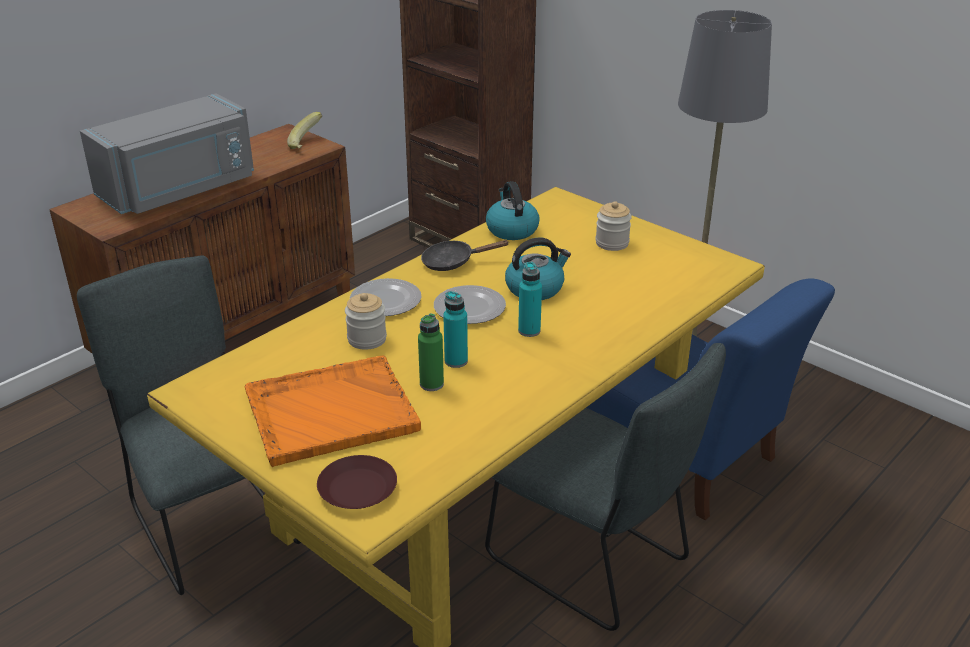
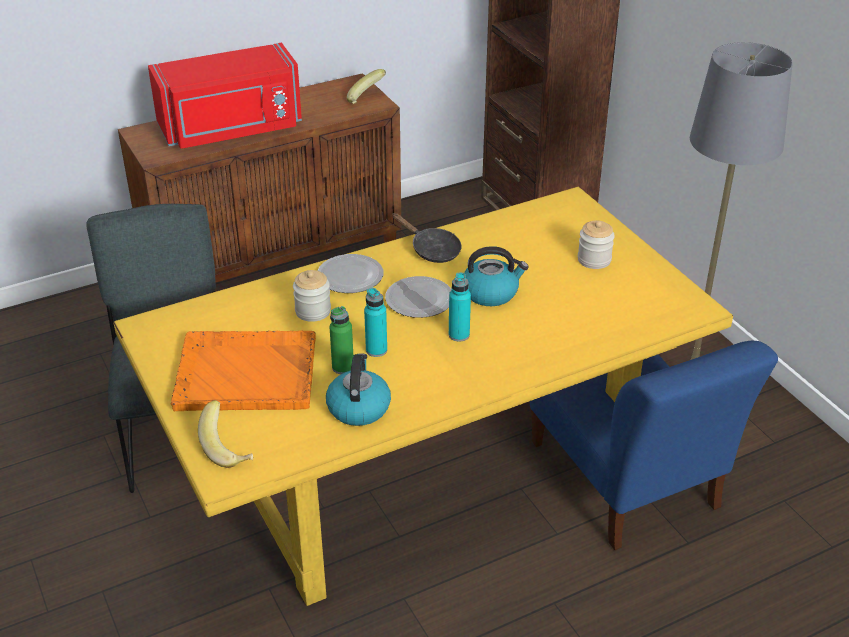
camera: 20 degrees right, 5 degrees up
(180, 190) = (231, 129): grey microwave -> red microwave
(358, 489) = (229, 449): brown plate -> banana
(453, 262) = (432, 250): black frying pan -> black frying pan turned 150 degrees counterclockwise
(511, 229) = (506, 226): kettle -> kettle (358, 407)
(594, 563) = (488, 562): grey chair -> none

